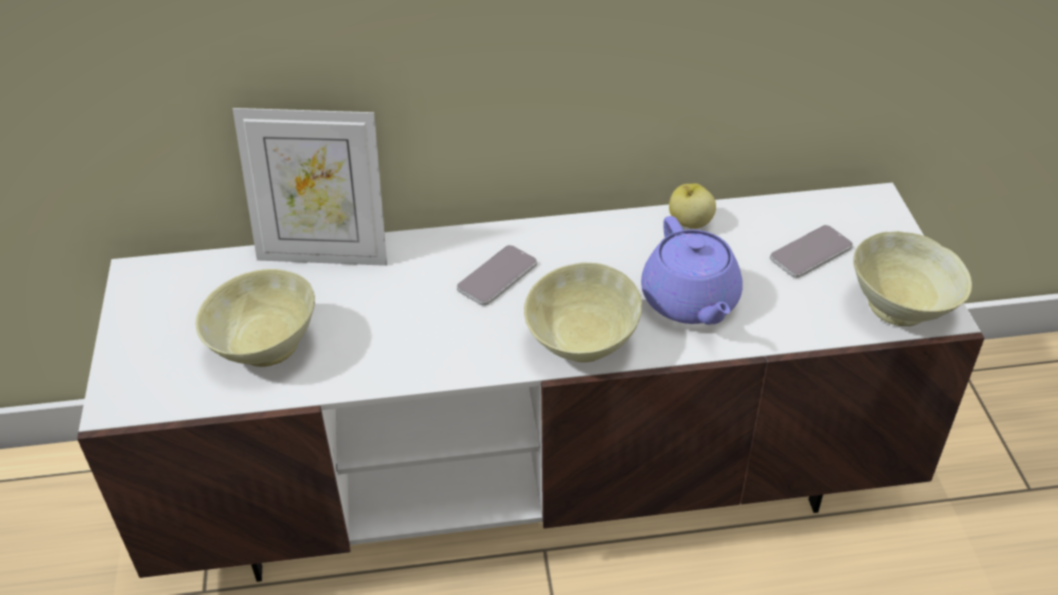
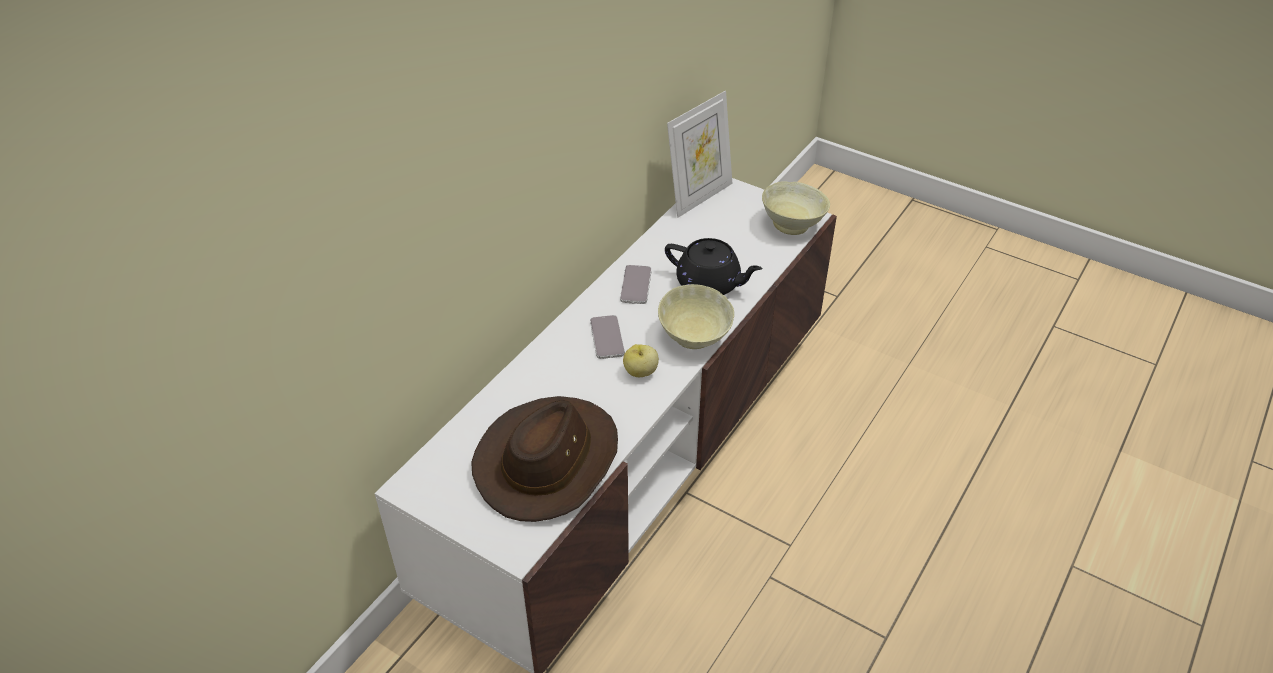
camera: 50 degrees left, 0 degrees up
(263, 347) = (548, 460): beige bowl -> brown hat
(324, 253) = (499, 394): picture frame -> picture frame (699, 196)
(690, 222) = (654, 248): apple -> apple (640, 372)
(690, 302) = (710, 284): purple teapot -> black teapot
(810, 253) = (724, 225): phone -> phone (635, 285)

